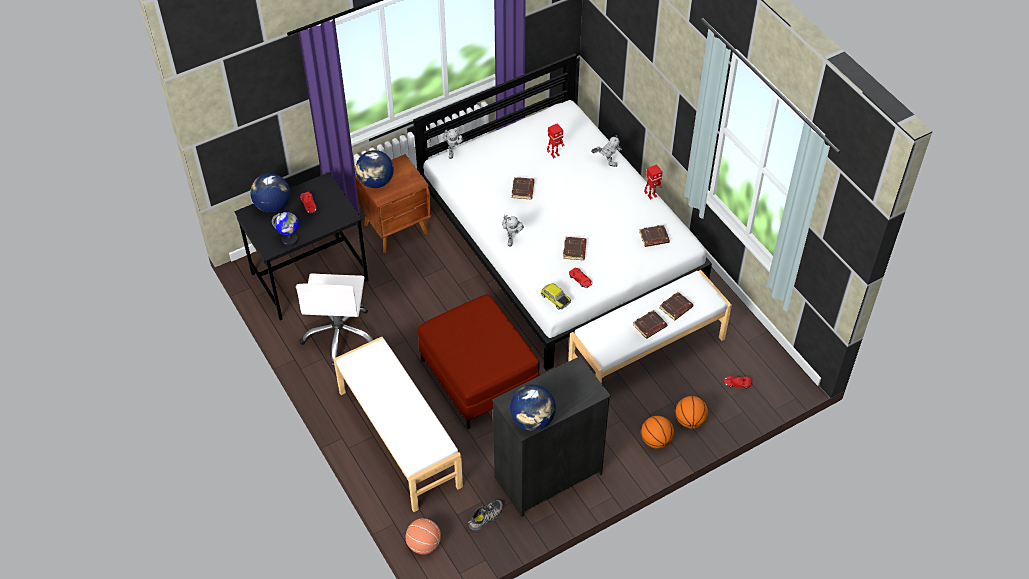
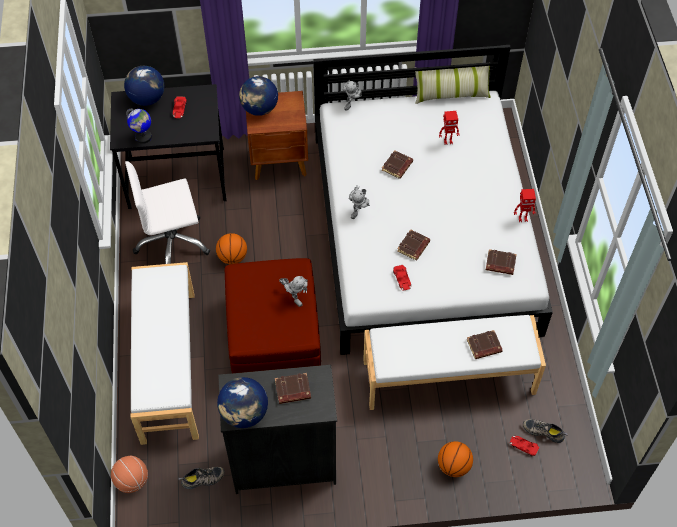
camera: 25 degrees right, 5 degrees up
(340, 335) = (172, 243): white office chair -> white office chair turned 45 degrees clockwise
(535, 115) = (451, 94): none -> pillow
(555, 299) = (365, 290): toy car -> none
(606, 162) = (496, 167): toy robot -> toy robot (294, 297)
(649, 326) = (446, 355): brown book -> brown book (292, 390)
(656, 440) = (408, 472): basketball -> basketball (232, 257)
(746, 365) = (544, 431): none -> shoe

